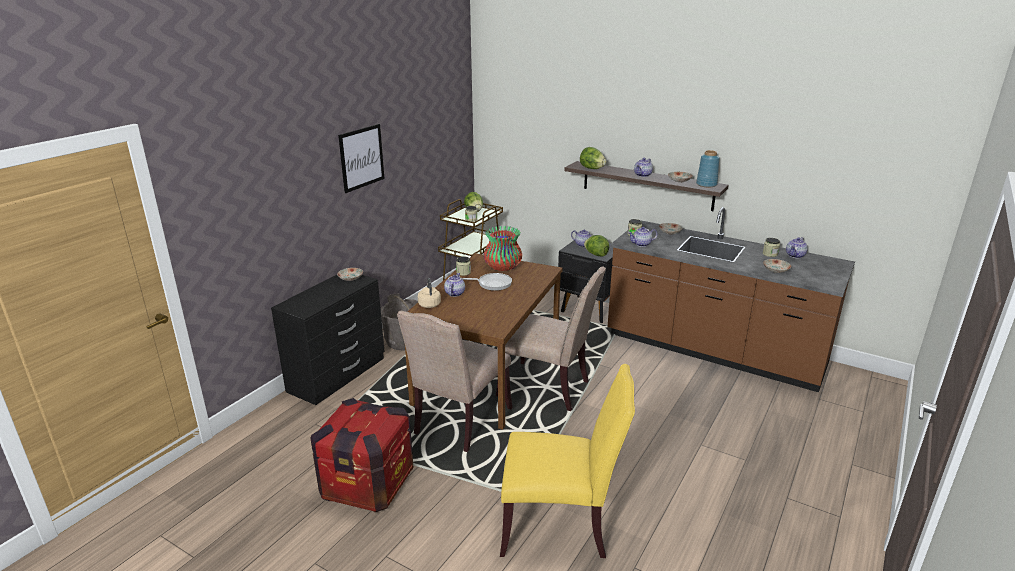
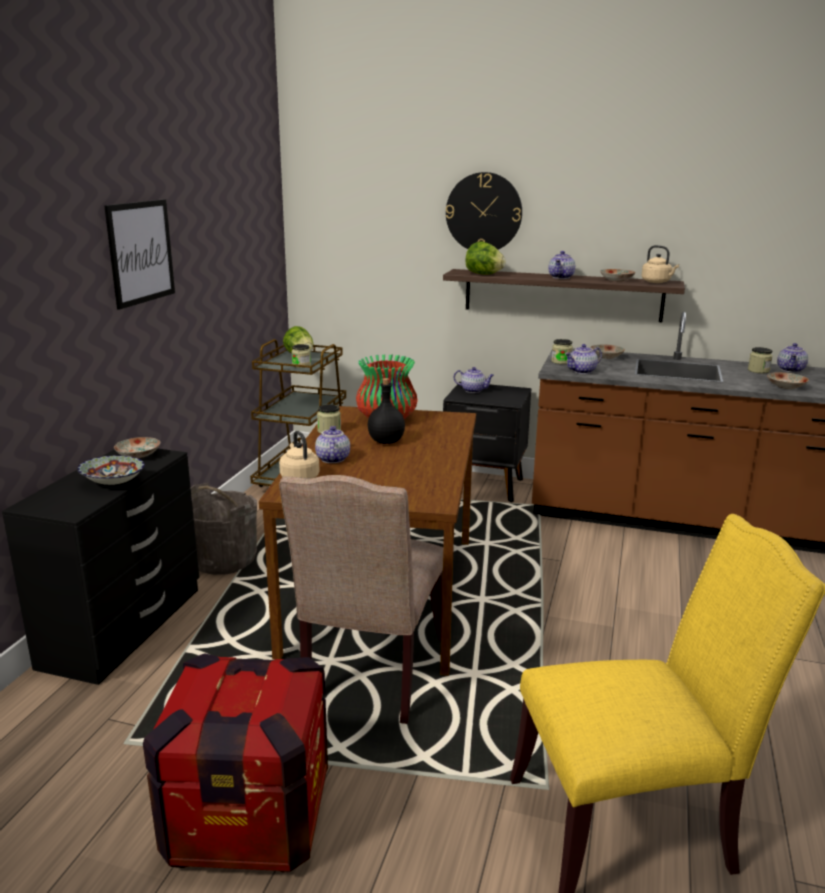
camera: 15 degrees left, 5 degrees down
(331, 296) = (114, 483): none -> bowl
(492, 284) = (385, 441): frying pan -> black bottle
(548, 388) = (485, 601): beige chair -> none
(596, 254) = (499, 400): lettuce -> none
(597, 125) = (483, 212): none -> wall clock
(707, 184) = (657, 282): blue vase -> beige kettle

